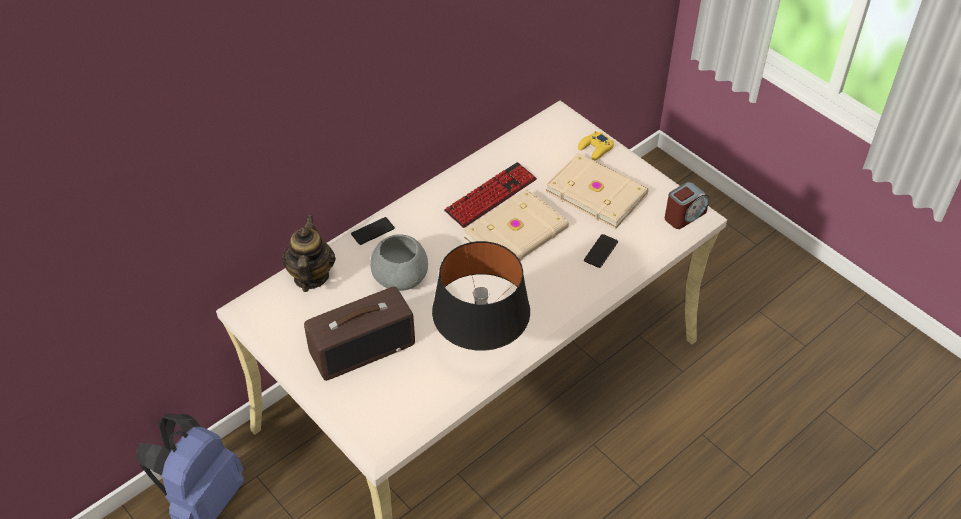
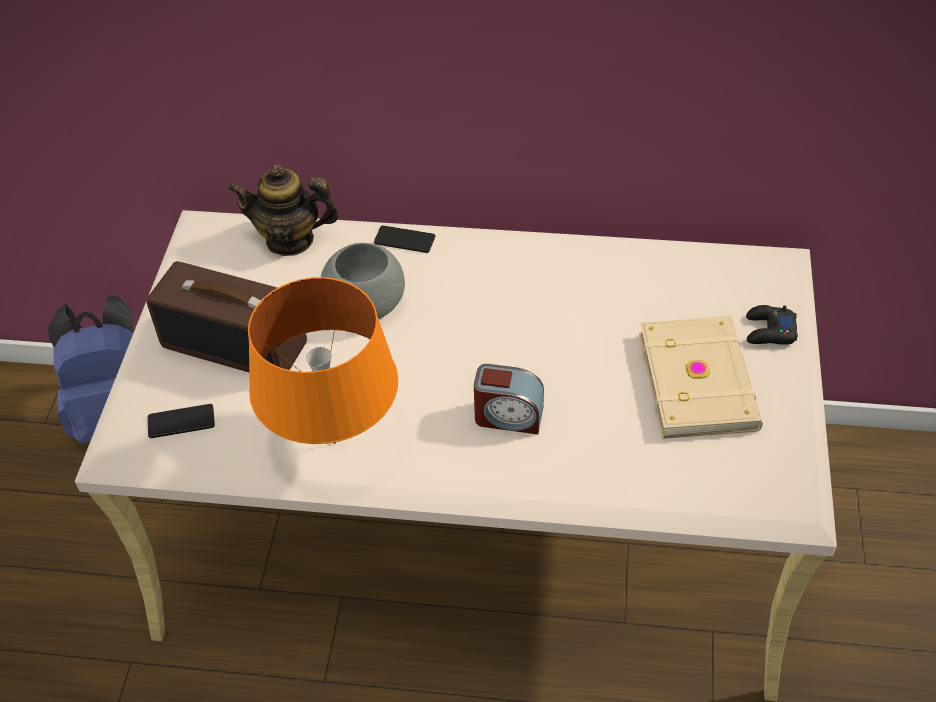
camera: 50 degrees right, 0 degrees up
(310, 276) = (290, 239): teapot -> teapot turned 135 degrees counterclockwise
(481, 349) = (335, 442): black table lamp -> orange table lamp
(491, 196) = (572, 294): keyboard -> none
(517, 234) = (543, 355): beige book -> none
(595, 149) = (769, 331): yellow game controller -> black game controller
(600, 251) = (609, 449): phone -> phone (181, 422)
(684, 215) = (775, 493): alarm clock -> alarm clock (508, 416)

